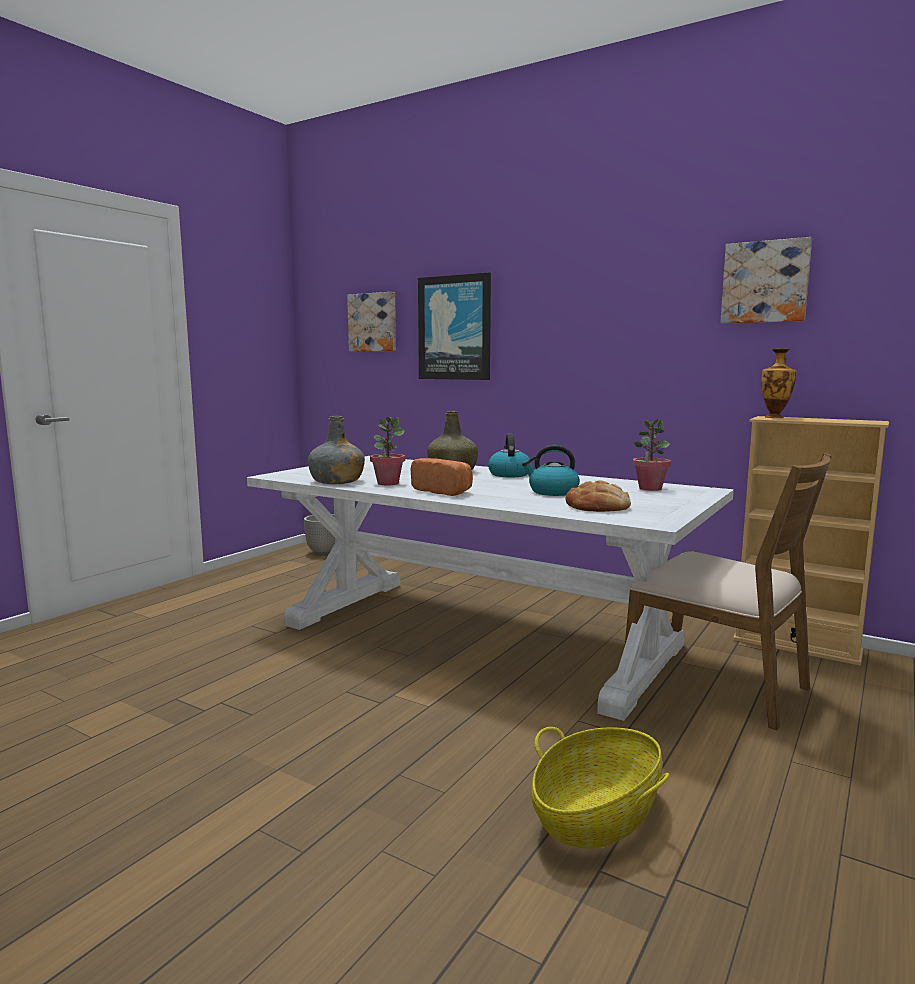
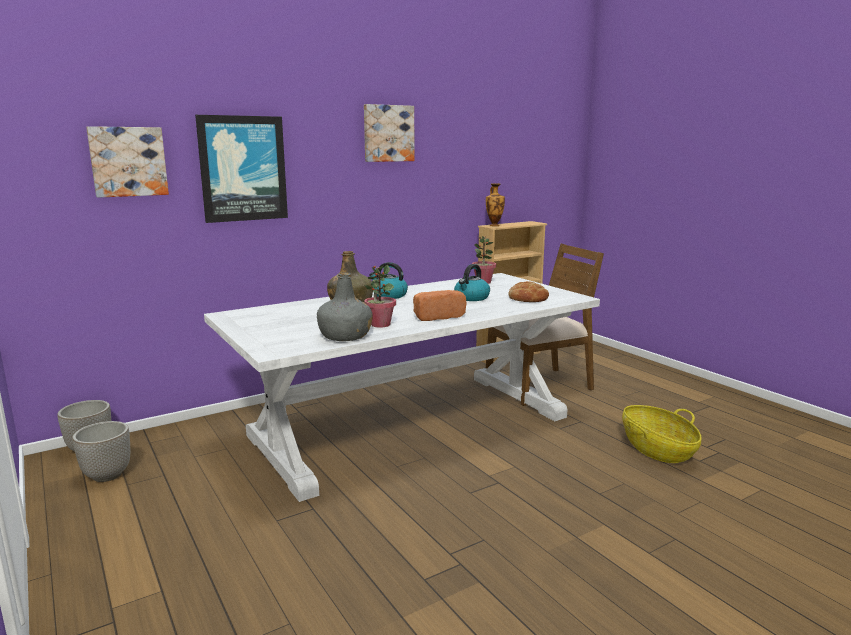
camera: 65 degrees left, 5 degrees up
(290, 565) = (107, 475): none -> planter
(765, 282) = (474, 140): picture -> picture (388, 133)

